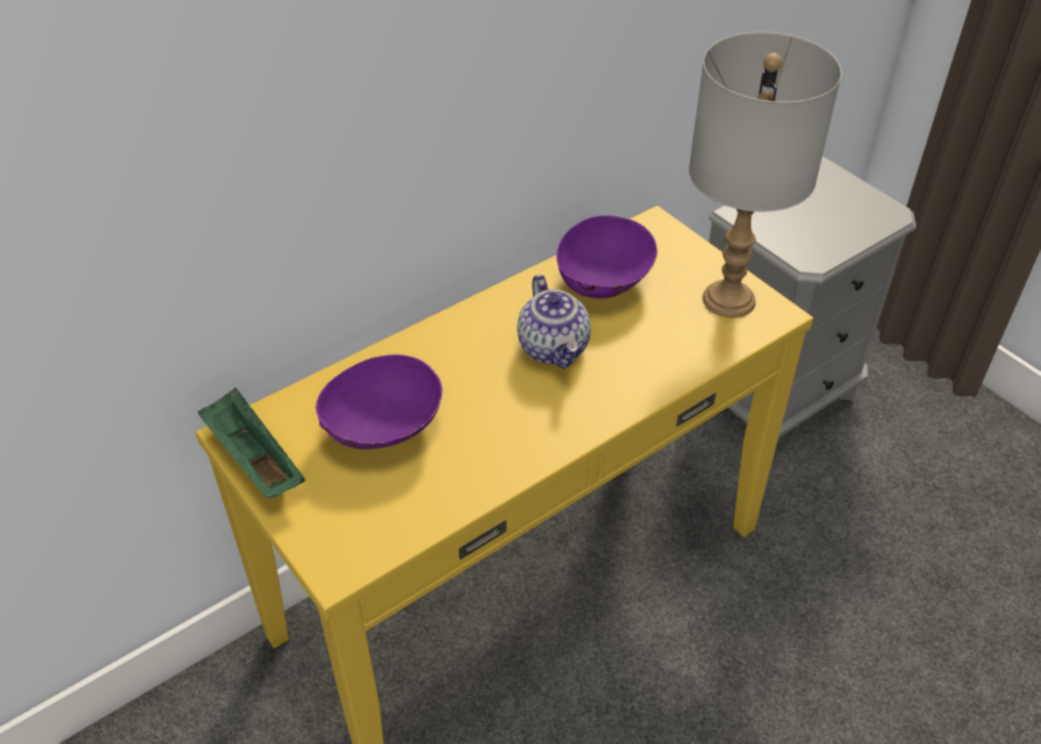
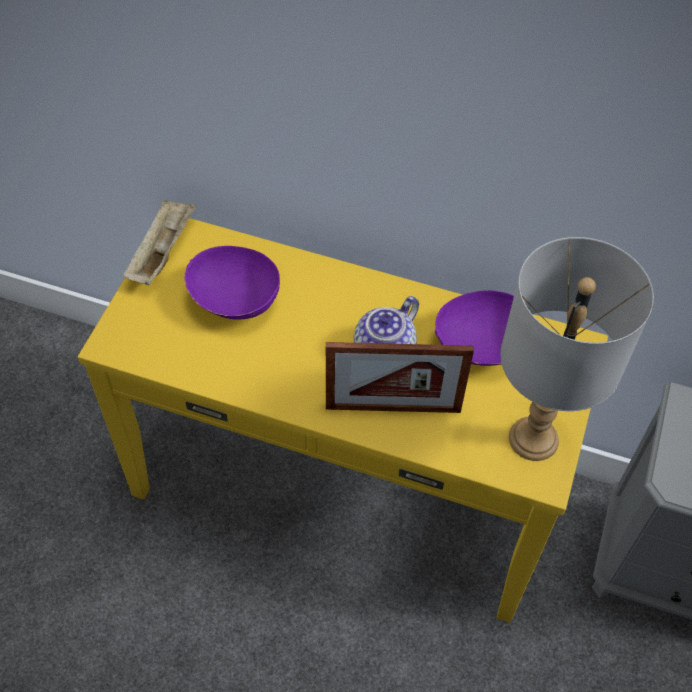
camera: 55 degrees right, 10 degrees up
(253, 459) = (162, 252): green tray -> beige tray
(624, 373) = (393, 408): none -> picture frame

